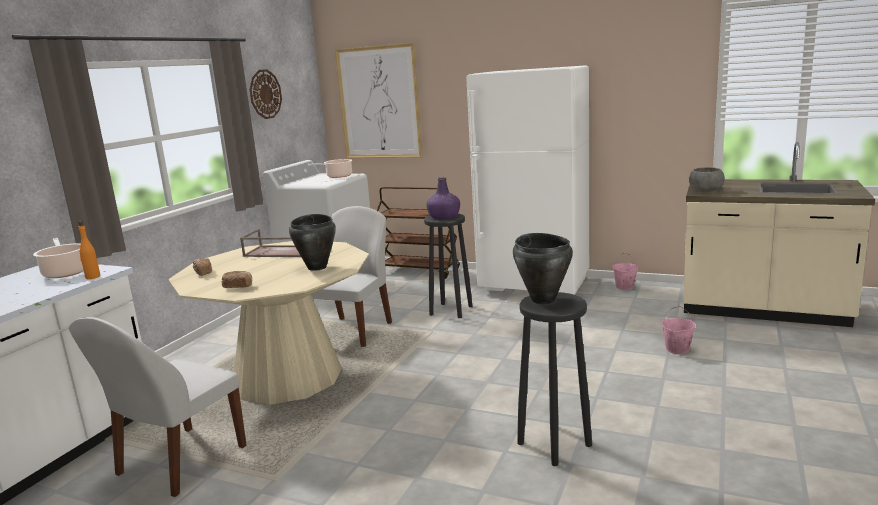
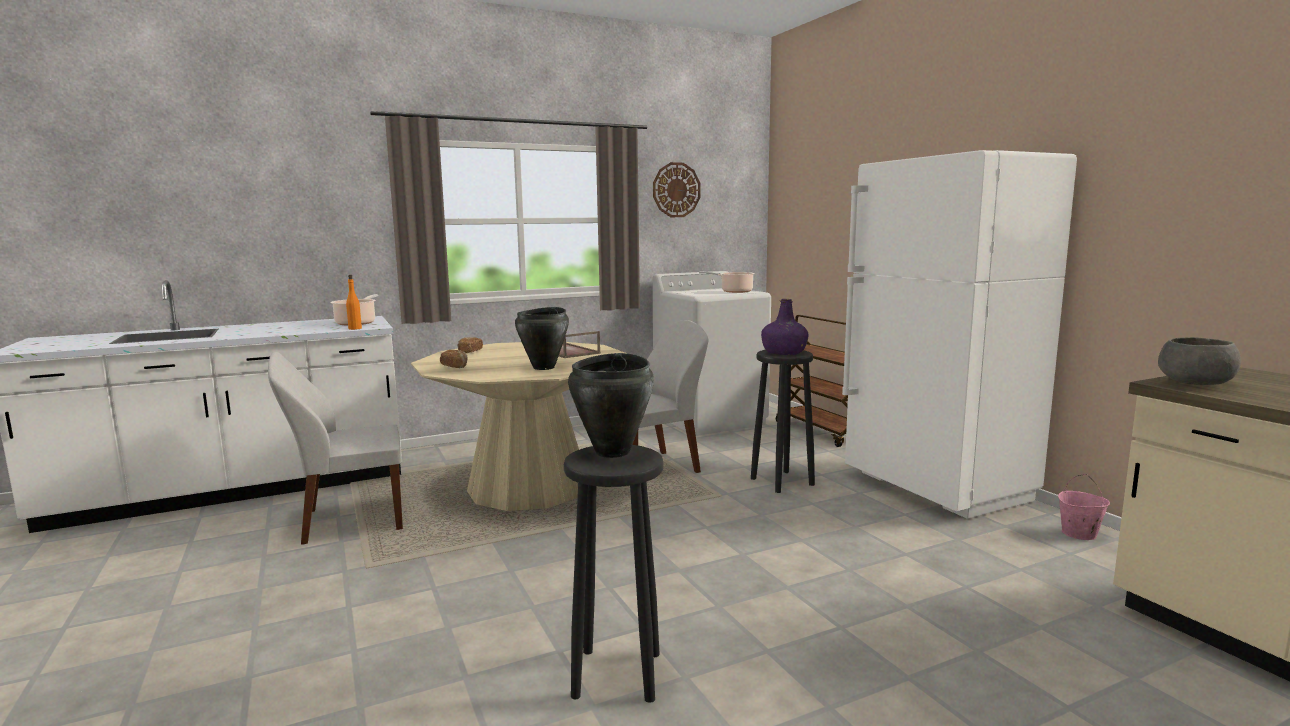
camera: 40 degrees right, 5 degrees down
(379, 103) = (817, 209): picture -> none
(677, 349) = (1010, 650): pink bucket -> none

